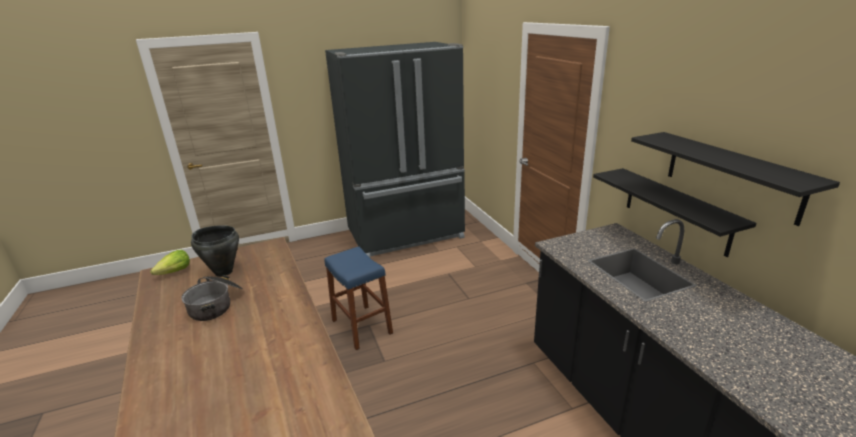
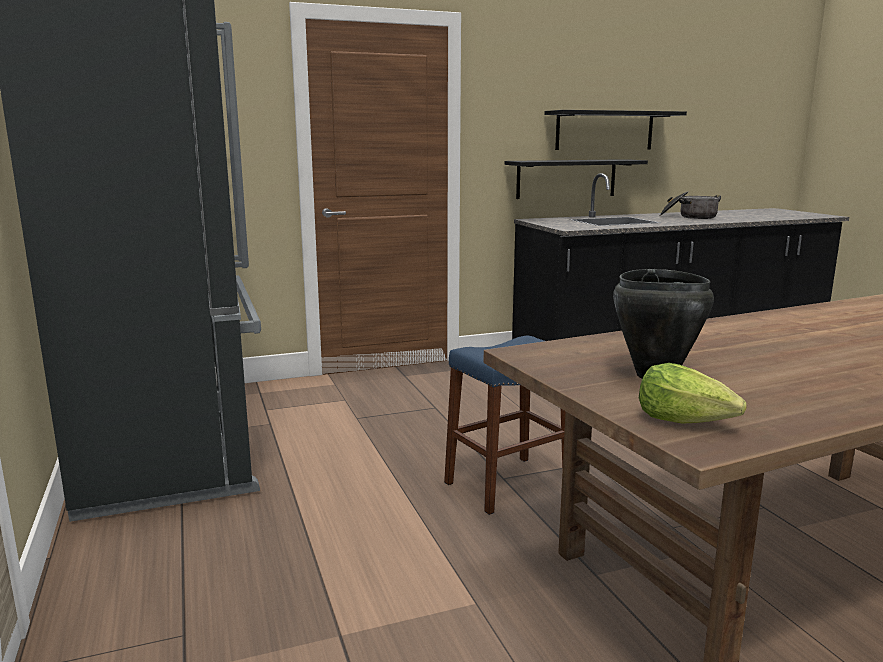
camera: 90 degrees left, 10 degrees down
(216, 305) = (767, 365): cooking pot -> cooking pot (689, 217)

